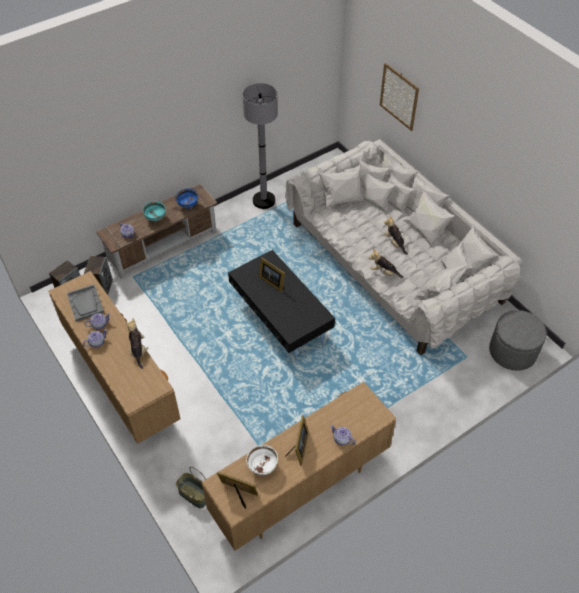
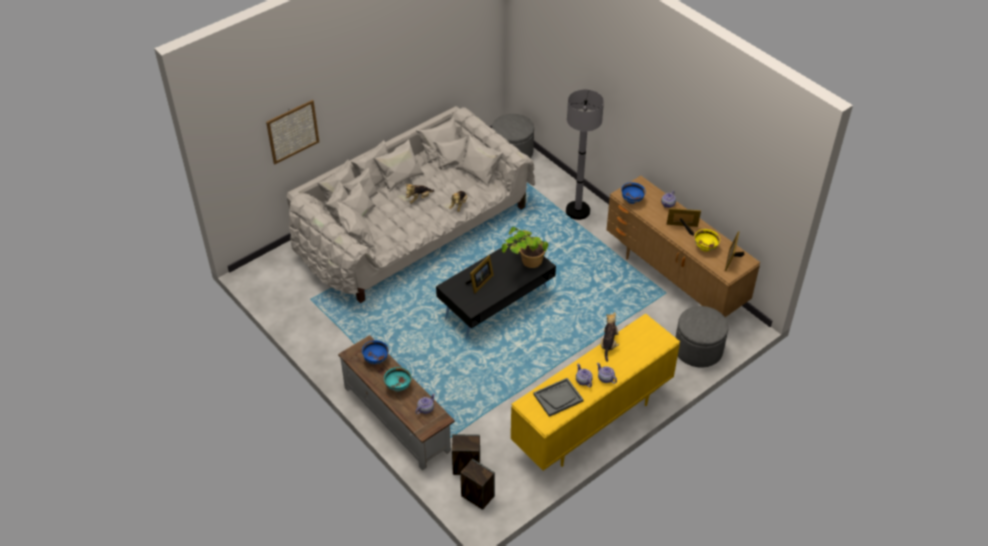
camera: 95 degrees left, 5 degrees down
(123, 382) = (591, 423): brown dresser -> yellow dresser
(138, 350) = (608, 344): plush toy -> plush toy turned 120 degrees clockwise
(193, 495) = (698, 349): basket -> grey ottoman
(263, 467) = (705, 248): white bowl -> yellow bowl
(264, 200) = (321, 332): grey floor lamp -> grey floor lamp (577, 211)
(291, 317) = (523, 266): none -> potted plant
(350, 402) = (632, 200): none -> blue bowl

